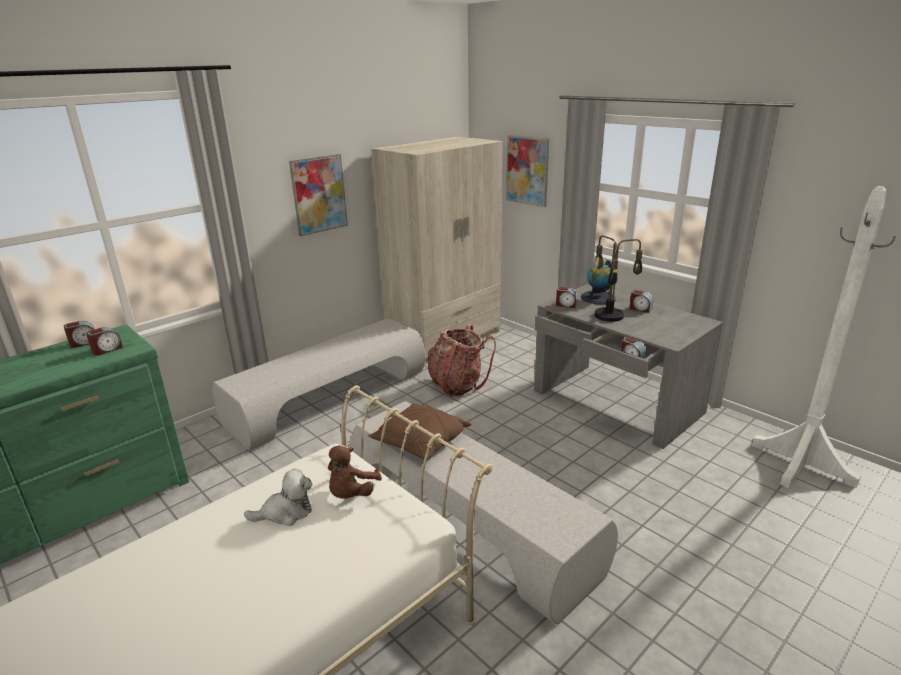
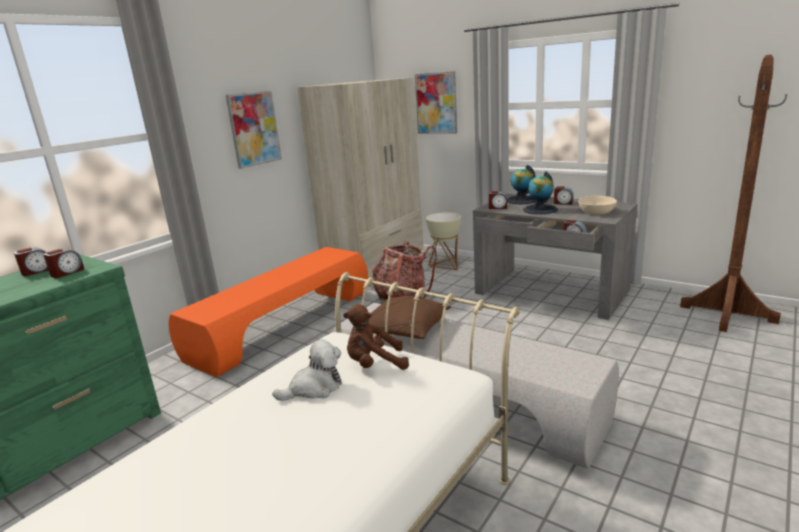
camera: 10 degrees left, 5 degrees down
(329, 398) = (282, 324): grey bench -> orange bench
(351, 494) = (374, 364): brown plush toy -> brown plush toy turned 75 degrees clockwise
(518, 347) = (445, 264): none -> planter
(609, 316) = (540, 209): table lamp -> globe
(668, 329) = (596, 212): none -> beige bowl
(802, 464) = (727, 314): white clothes rack -> brown clothes rack

